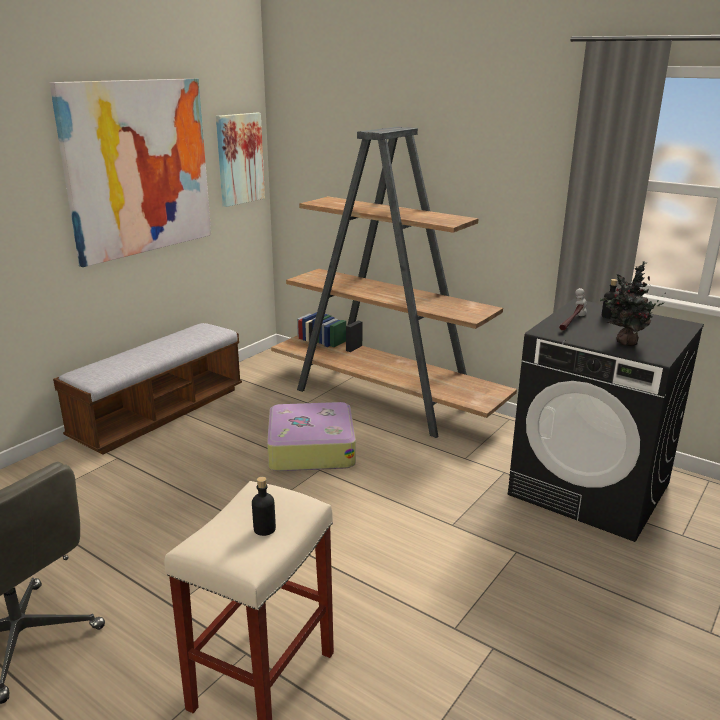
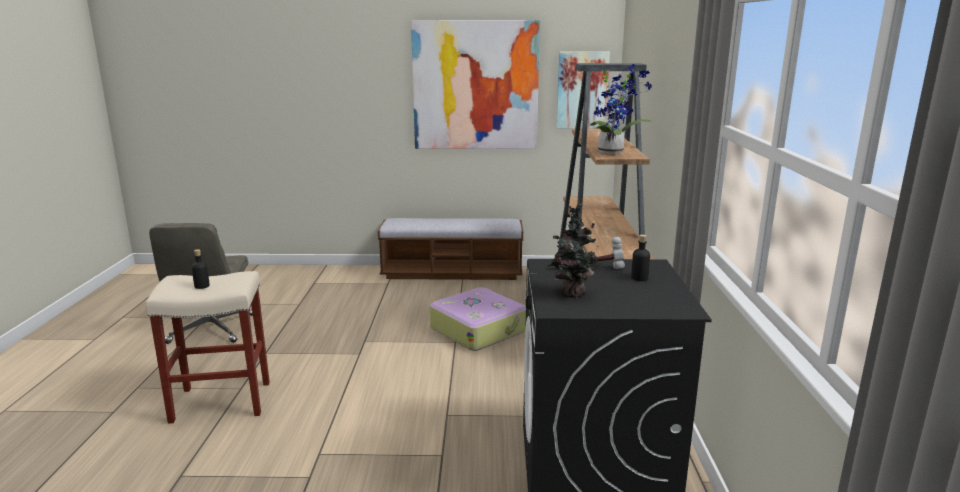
camera: 55 degrees right, 5 degrees down
(436, 218) = (613, 152): none -> potted plant

